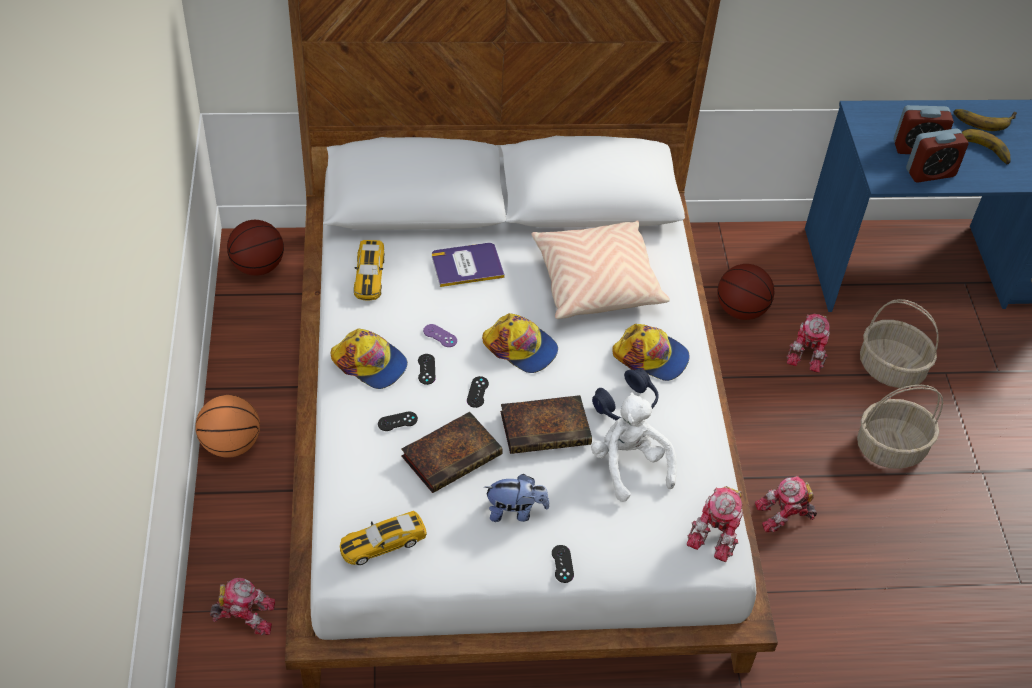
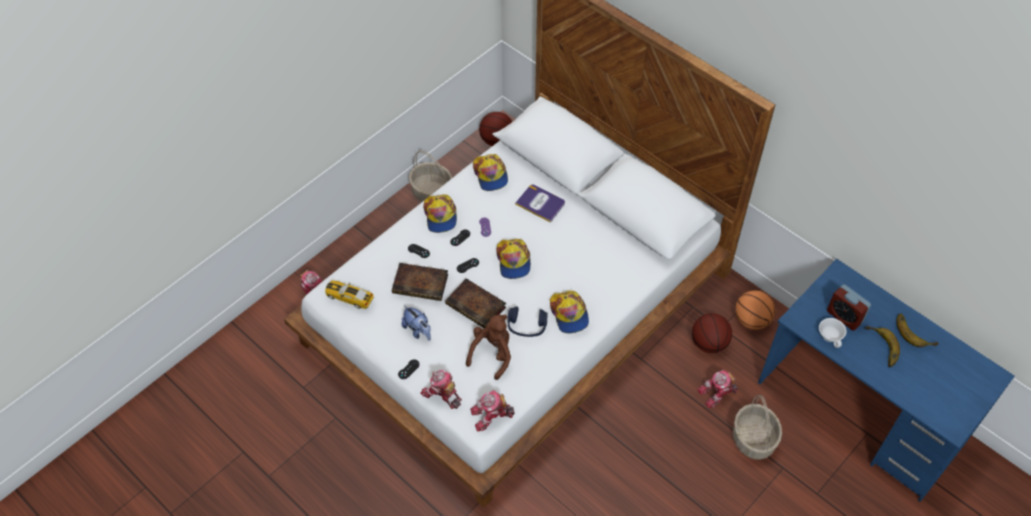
camera: 50 degrees right, 5 degrees up
(231, 444) = (391, 216): basketball -> basketball (751, 320)
(369, 276) = (490, 175): toy car -> cap
(596, 283) = (591, 258): beige pillow -> none
(629, 465) = (492, 354): white plush toy -> brown plush toy
(784, 515) = (594, 458): toy robot -> toy robot (442, 394)
(891, 447) = (696, 476): basket -> basket (432, 193)
(930, 173) = (831, 336): alarm clock -> white cup

